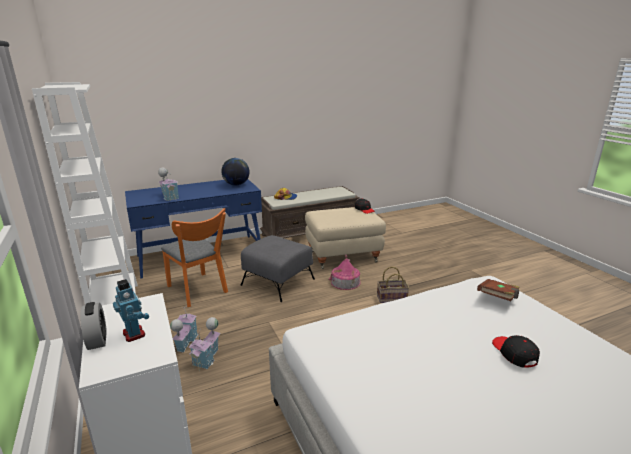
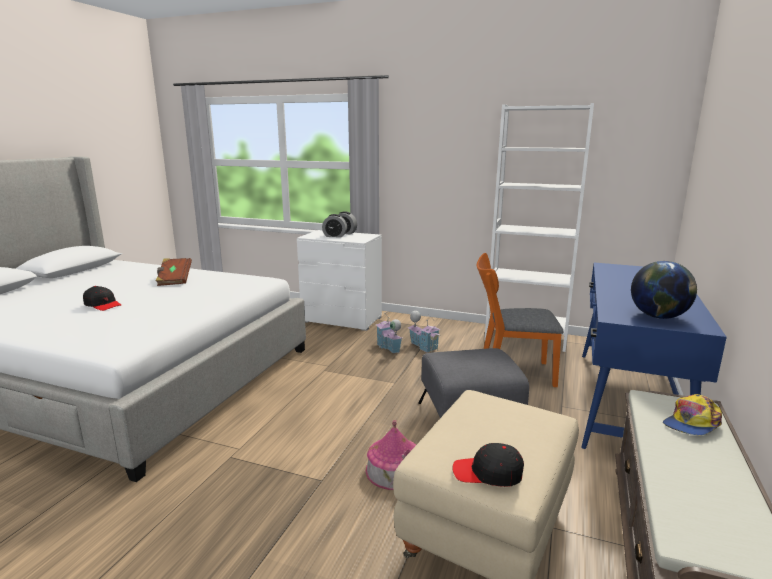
camera: 135 degrees right, 5 degrees down
(134, 334) = (335, 236): toy robot -> alarm clock
(169, 197) = (621, 278): toy house -> none
(392, 298) = (294, 481): basket -> none
(498, 298) = (108, 334): brown book -> brown book (174, 280)

